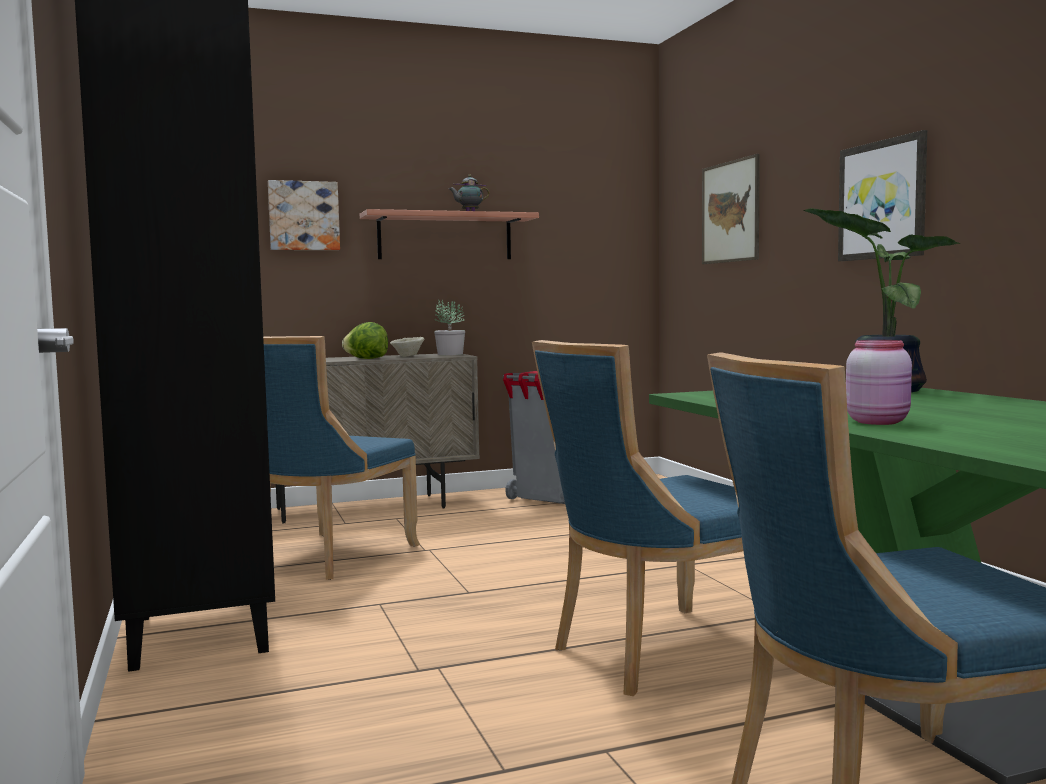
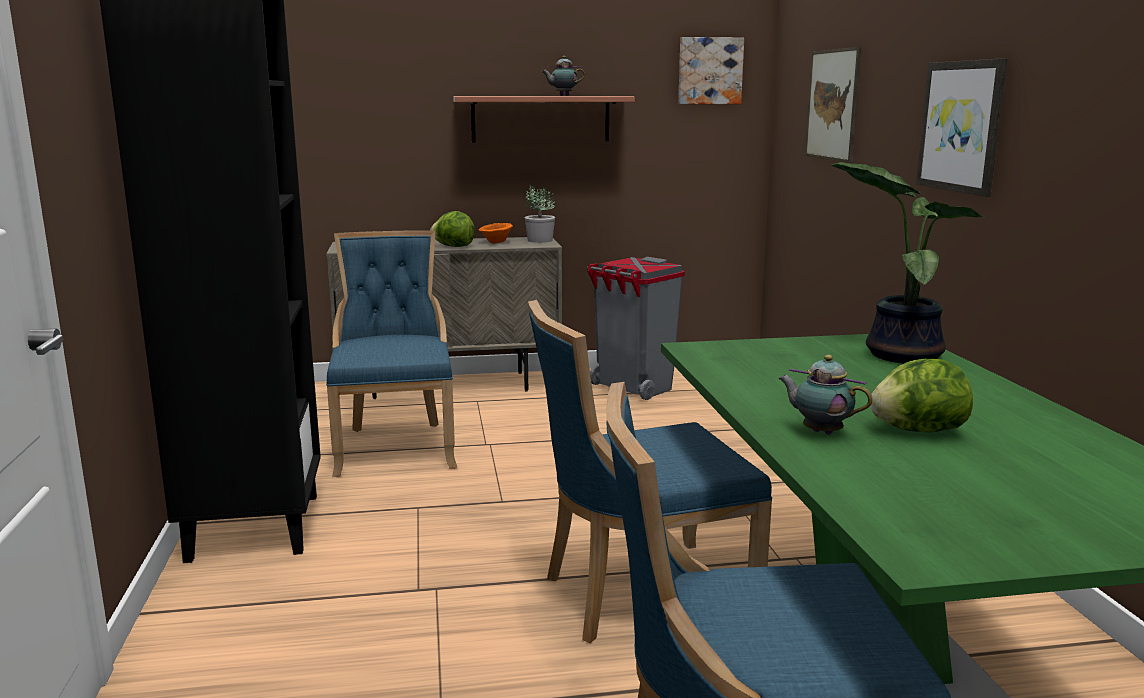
camera: 10 degrees right, 10 degrees up
(303, 216) = (398, 99): picture -> picture (709, 71)
(328, 558) = (396, 446): blue chair -> blue chair turned 135 degrees clockwise
(408, 356) = (496, 243): beige bowl -> orange bowl
(879, 422) = (819, 432): pink jar -> teapot
(966, 417) = (917, 431): none -> lettuce

